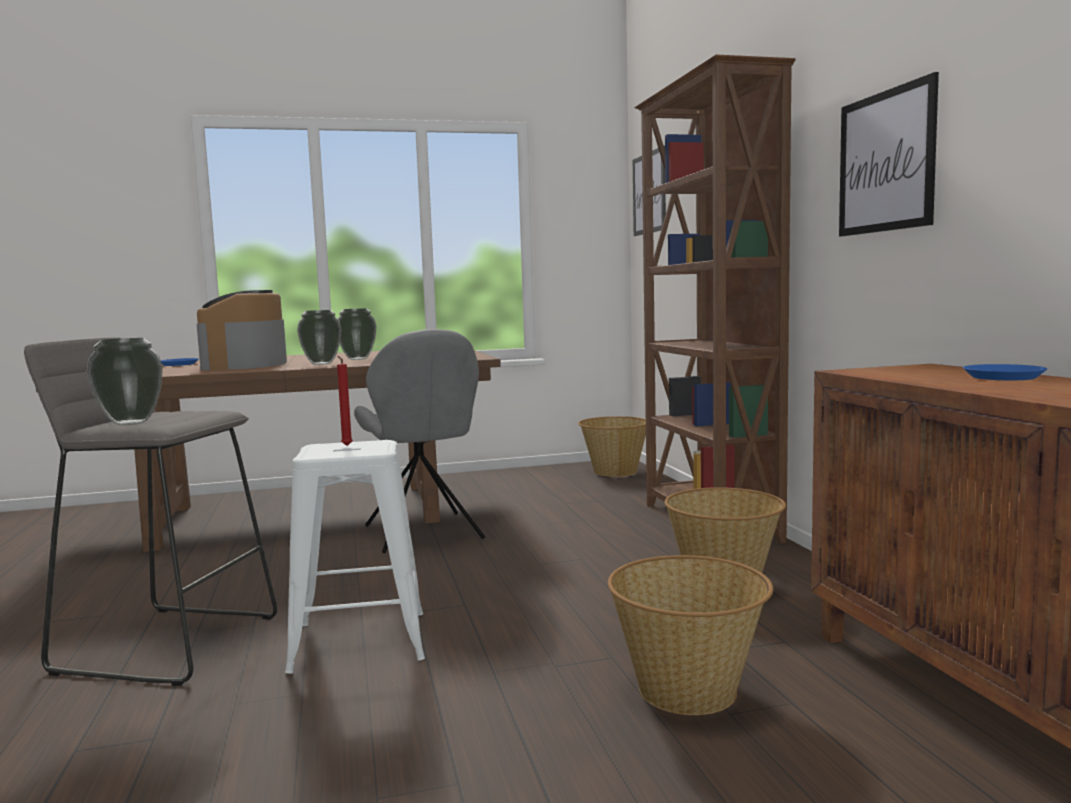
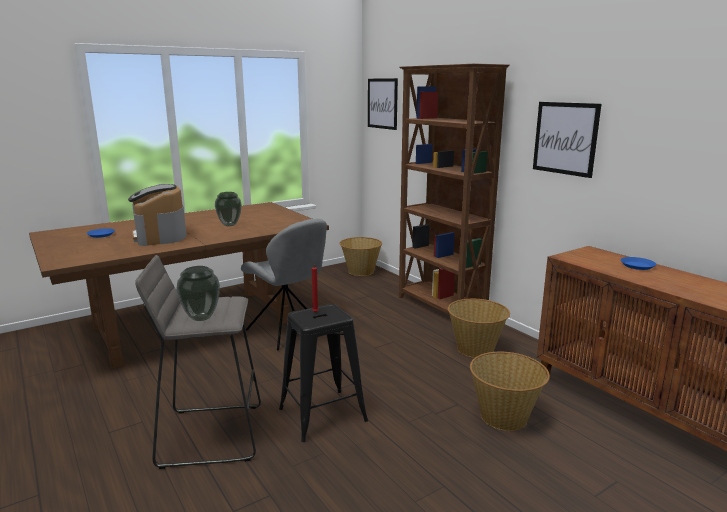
camera: 20 degrees left, 10 degrees up
(321, 364) = (216, 234): vase -> none
(358, 641) = (322, 415): white stool -> black stool

